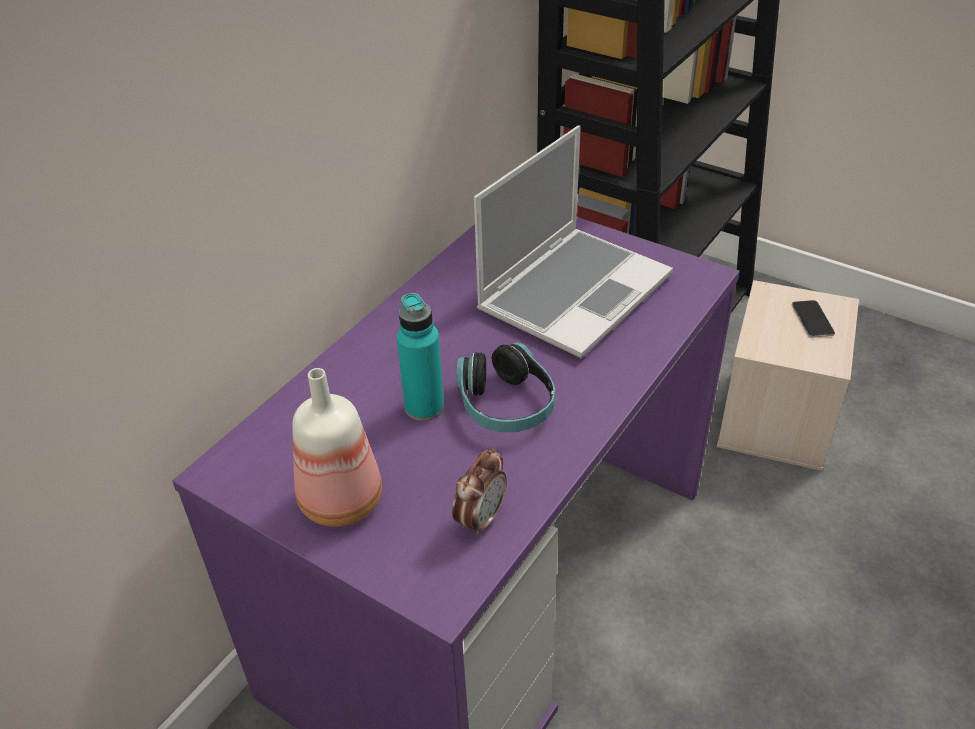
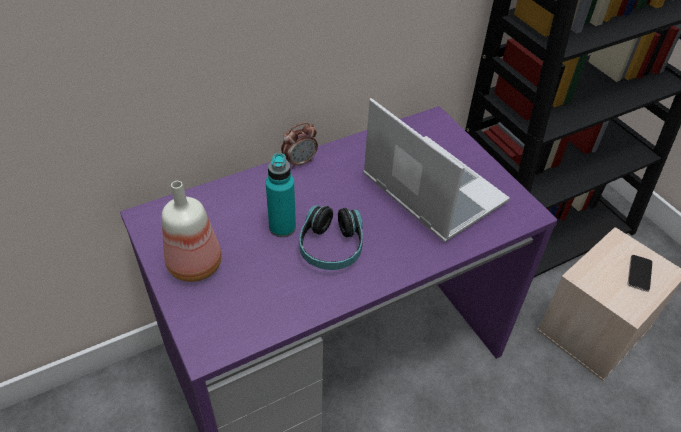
camera: 25 degrees right, 5 degrees up
(480, 519) = (262, 313): alarm clock -> alarm clock (300, 162)
(574, 292) = (430, 189): laptop -> laptop turned 105 degrees counterclockwise

